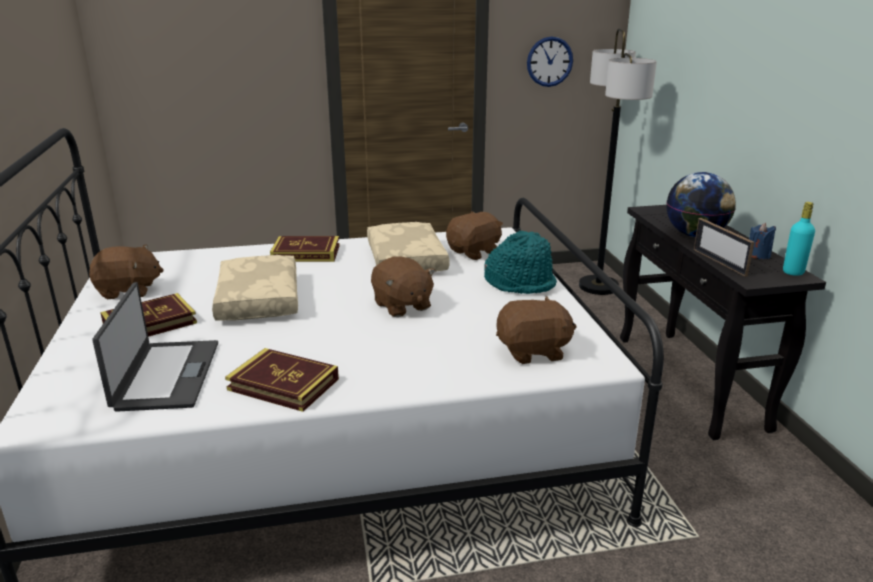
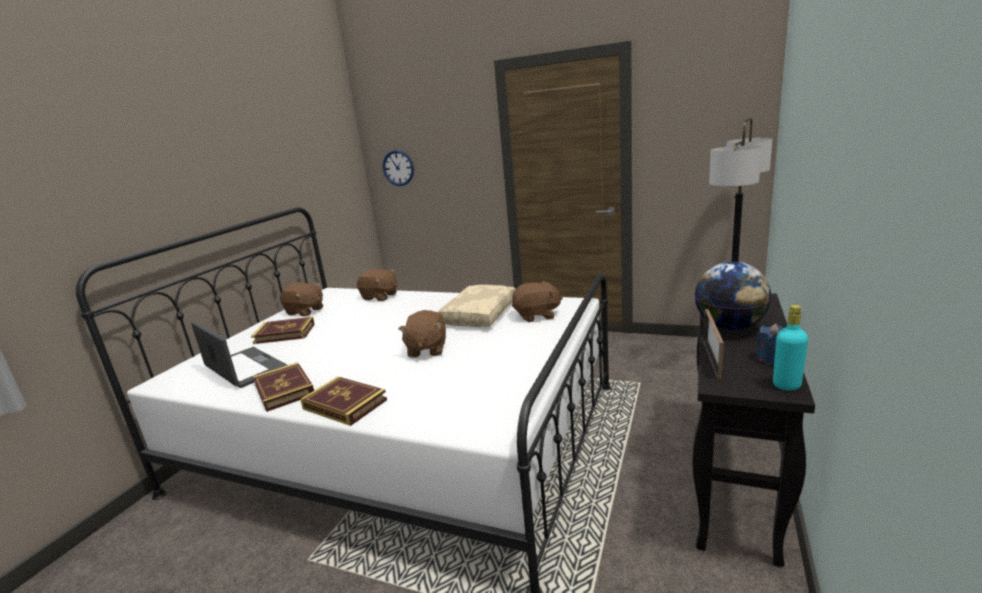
camera: 35 degrees right, 5 degrees down
(166, 375) = (244, 368): laptop -> laptop turned 75 degrees counterclockwise
(257, 300) = (354, 328): beige pillow -> none
(306, 253) = (426, 300): book -> book (345, 404)
(520, 283) = (534, 347): turquoise hat -> none
(533, 352) = (459, 408): brown plush toy -> brown plush toy (380, 297)
(549, 61) = (692, 153): wall clock -> wall clock (398, 168)

